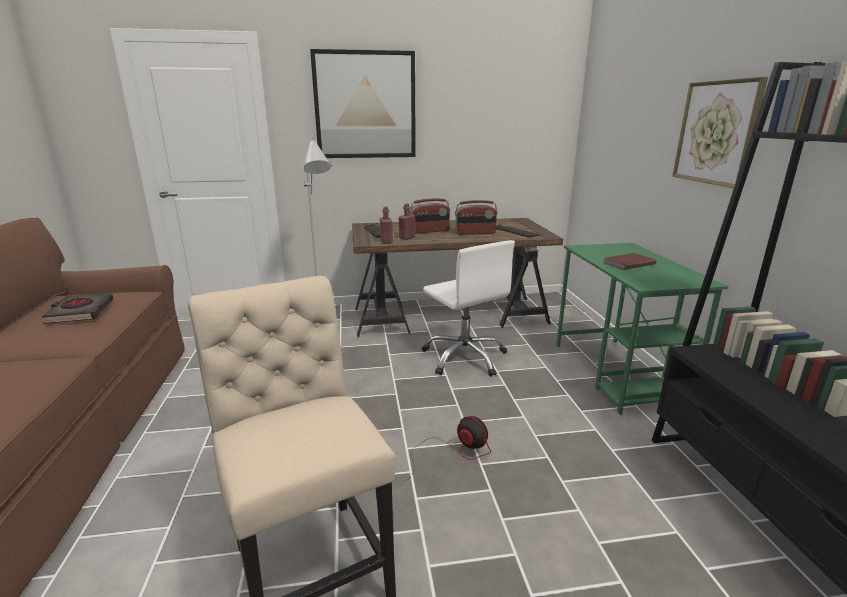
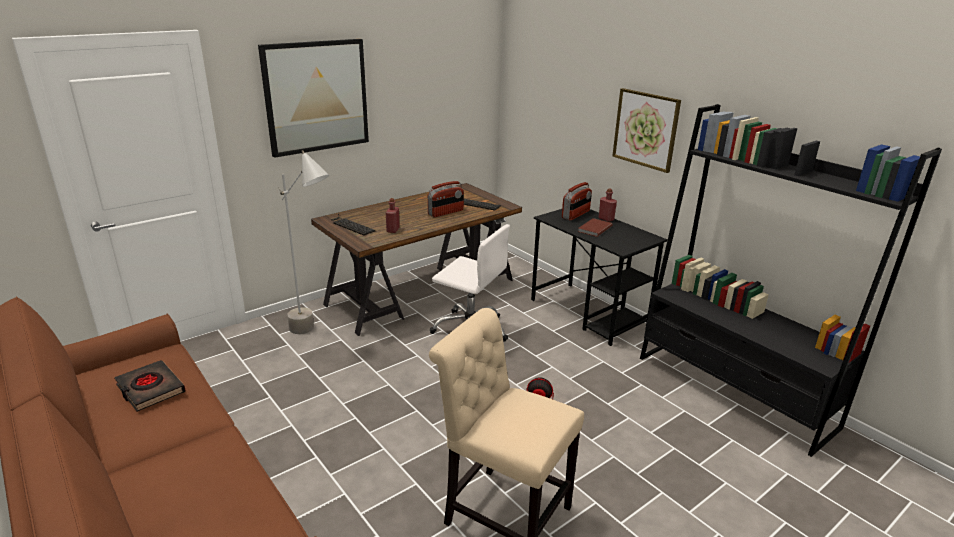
camera: 30 degrees left, 5 degrees up
(386, 242) = (380, 239): red bottle -> red bottle (606, 219)
(430, 231) = (403, 217): radio -> radio (576, 215)
(617, 373) = (589, 313): green desk -> black desk

